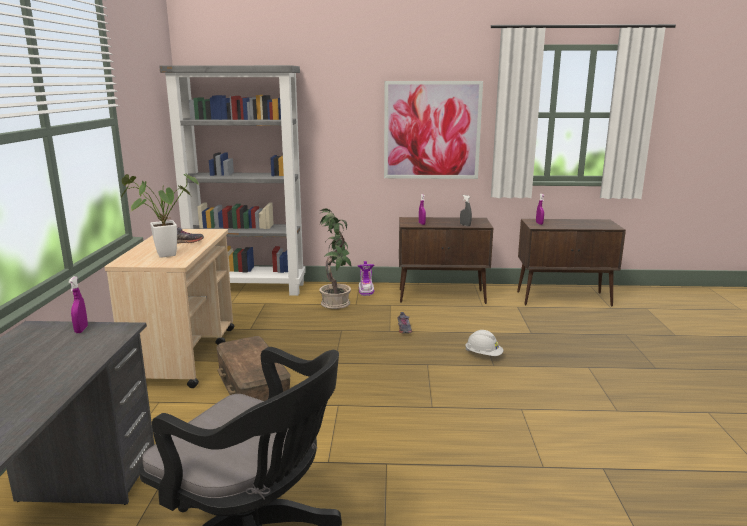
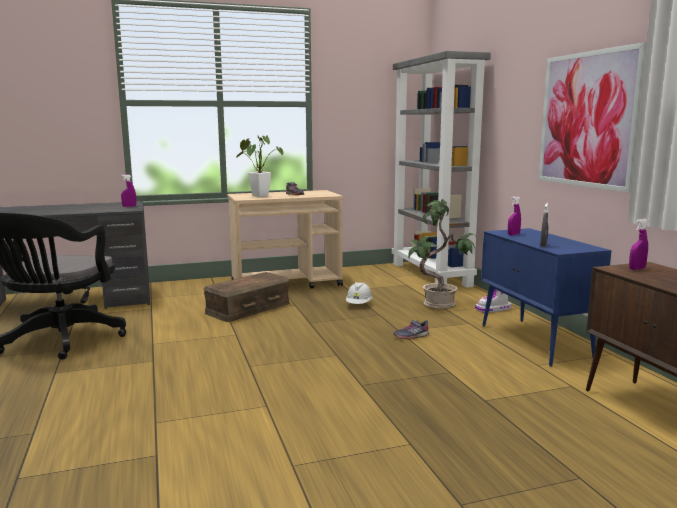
camera: 70 degrees right, 5 degrees down
(442, 296) = (535, 342): brown cabinet -> blue cabinet
(483, 355) = (384, 378): white hard hat -> white hard hat (359, 304)

